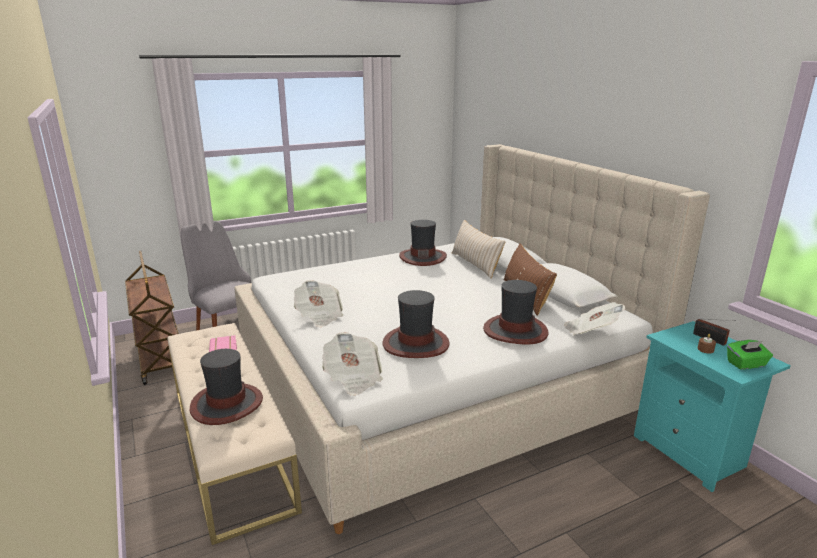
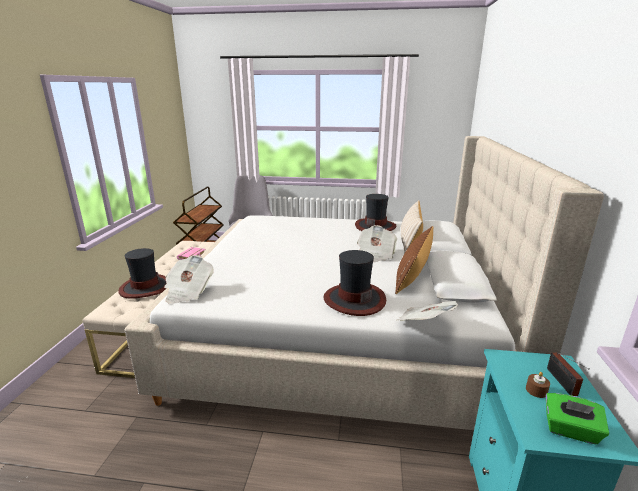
camera: 35 degrees right, 0 degrees up
(319, 316) = (239, 246): newspaper -> newspaper (376, 254)
(415, 343) = (264, 283): hat -> none

